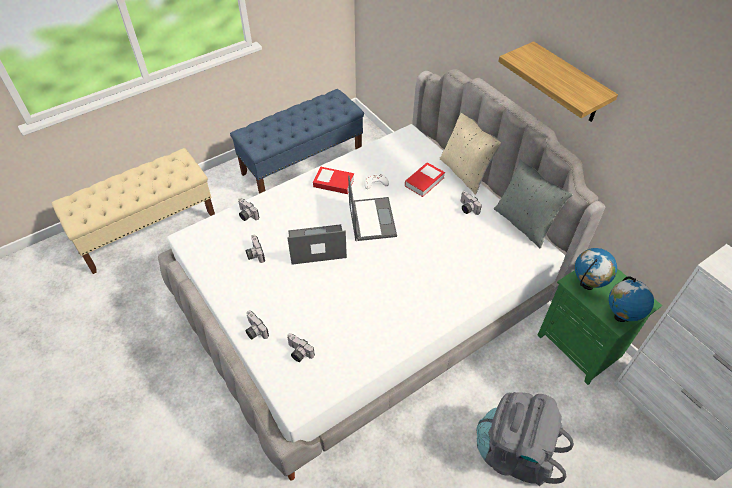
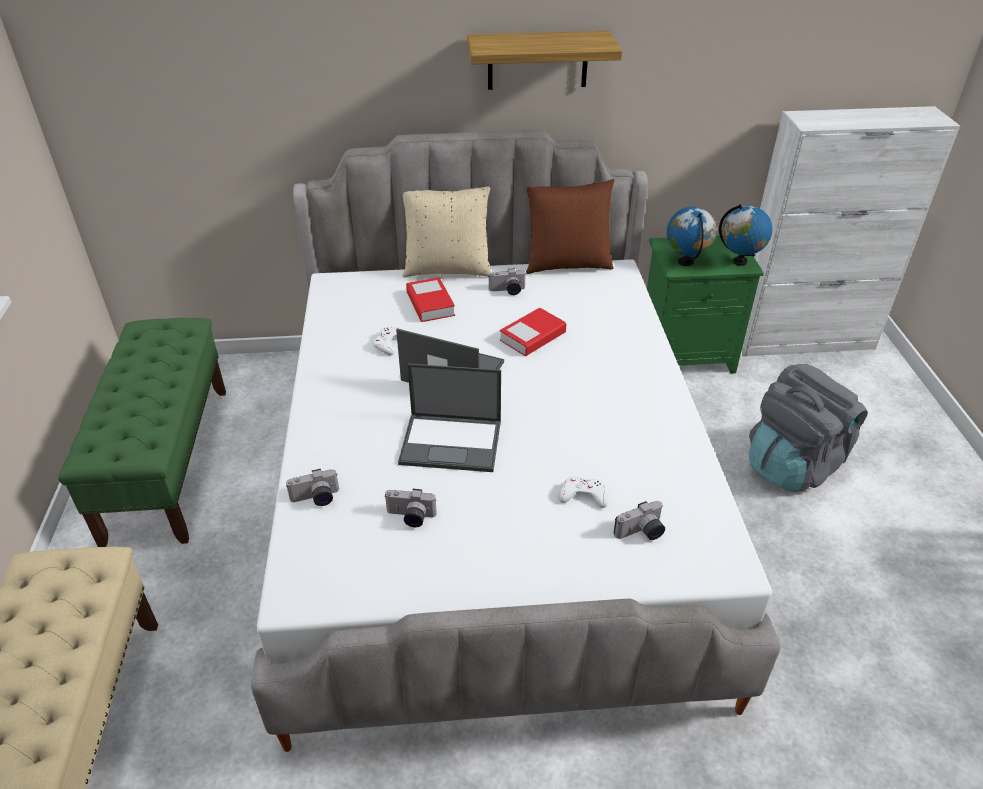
camera: 60 degrees left, 10 degrees down
(254, 331) = (568, 571): camera -> none
(303, 163) = (168, 462): blue bench -> green bench
(311, 316) = (583, 495): none -> white game controller
(316, 245) = (452, 442): laptop -> laptop turned 105 degrees counterclockwise
(333, 183) = (347, 381): book -> book (532, 336)
(524, 223) = (567, 264): grey pillow -> brown pillow

